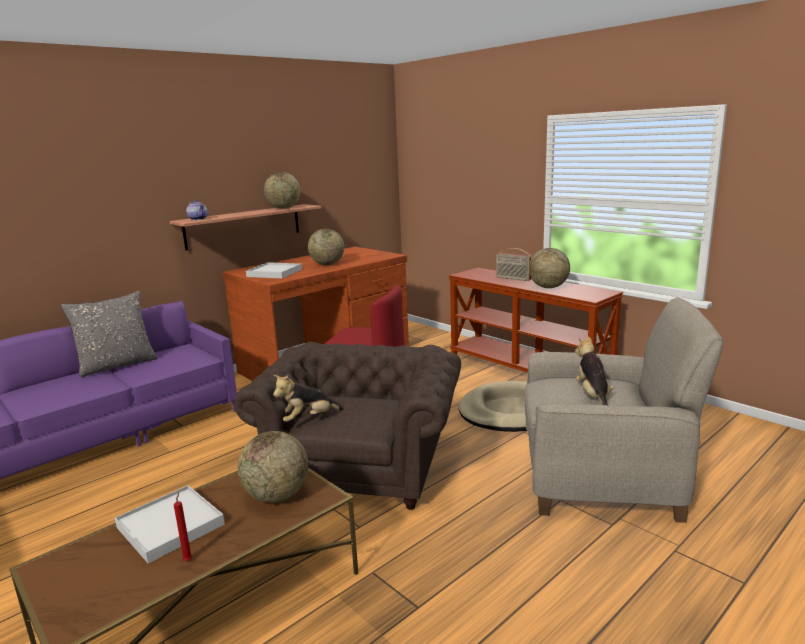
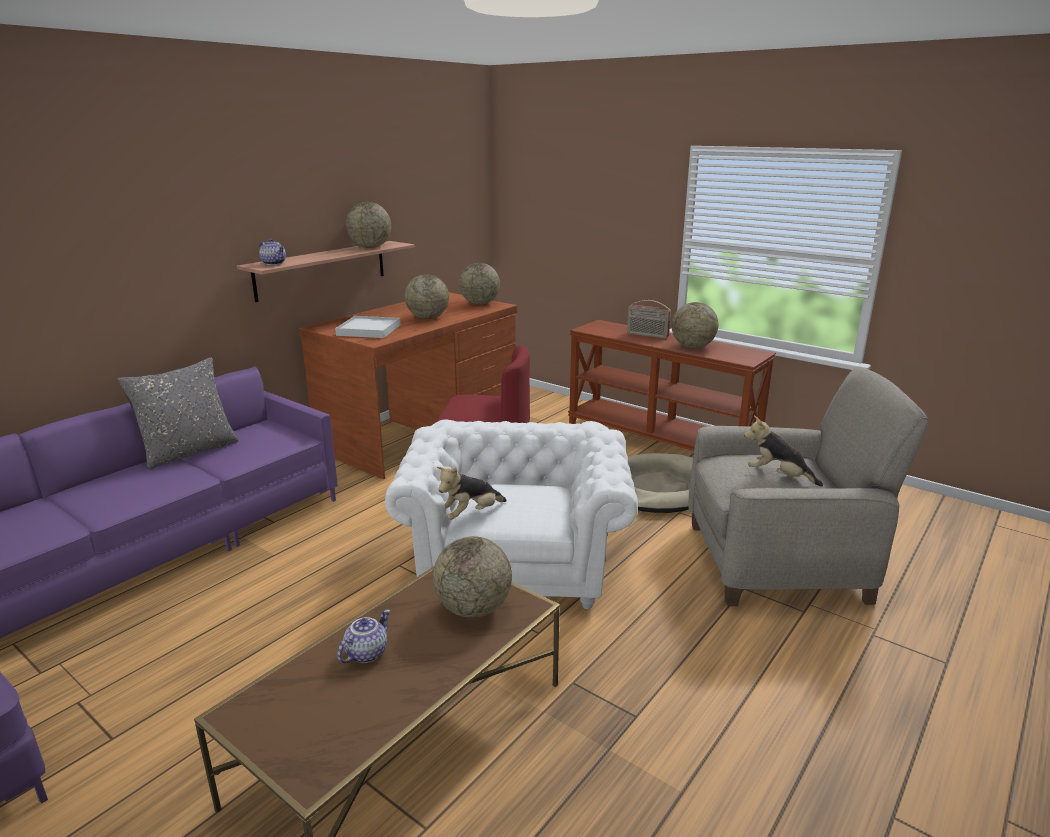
camera: 10 degrees left, 5 degrees up
(170, 526) = (366, 653): white tray -> teapot
(188, 560) = (409, 690): red candle -> none
(363, 467) = (516, 563): brown armchair -> white armchair
(377, 254) = (480, 303): none -> globe
(593, 396) = (778, 476): plush toy -> plush toy turned 45 degrees counterclockwise

